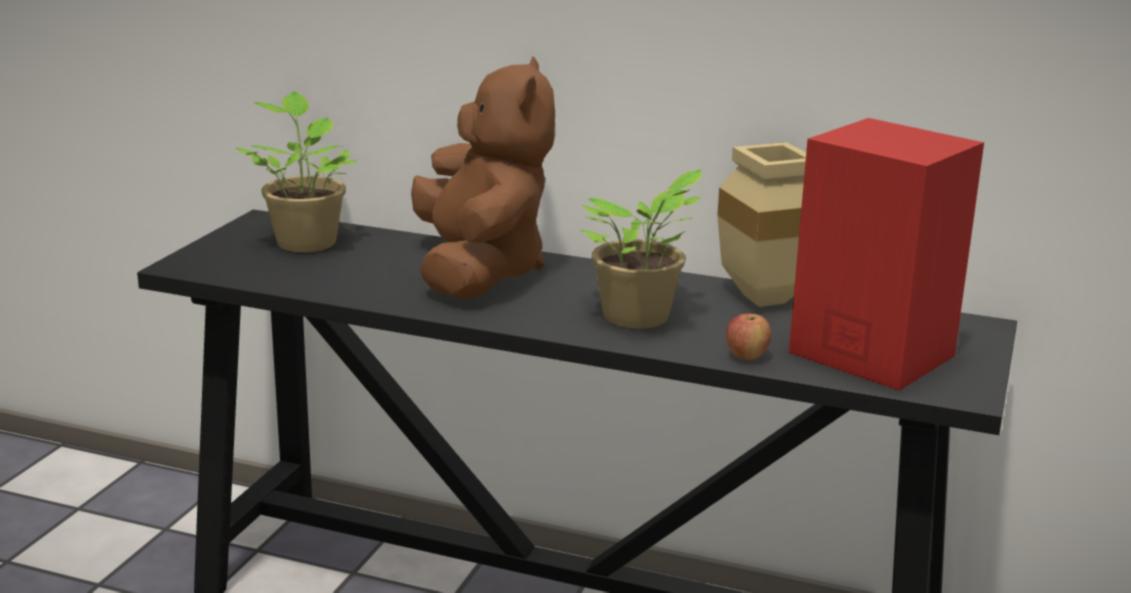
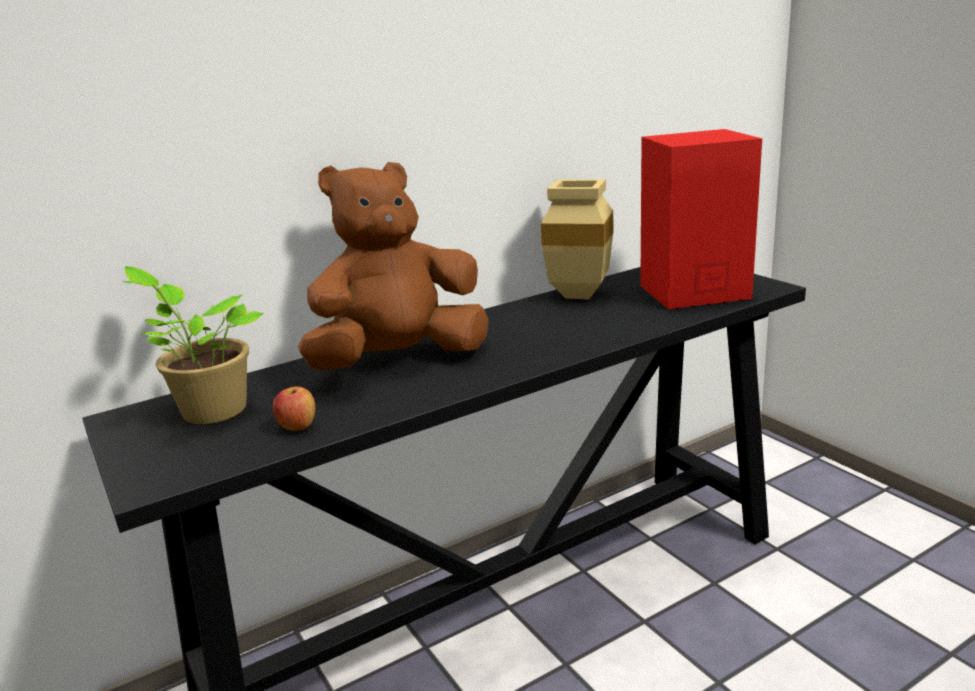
camera: 50 degrees left, 0 degrees up
(479, 272) = (399, 360): brown plush toy -> brown plush toy turned 60 degrees counterclockwise
(639, 318) = (562, 333): potted plant -> none
(746, 356) = (661, 320): apple -> apple (297, 427)

